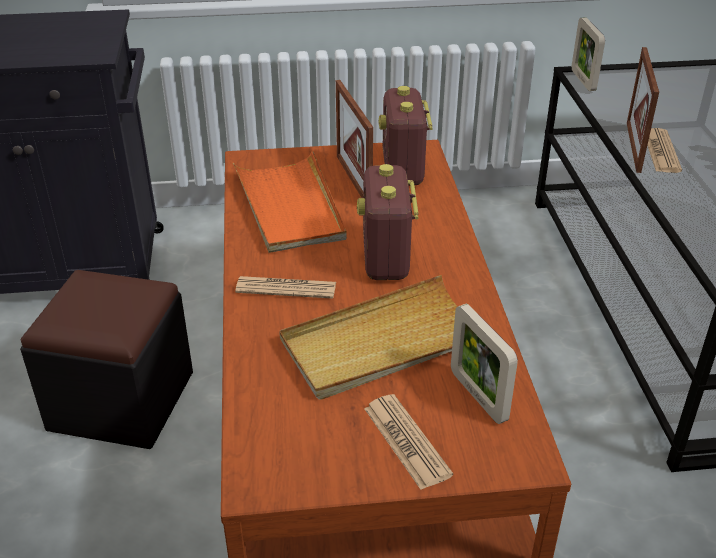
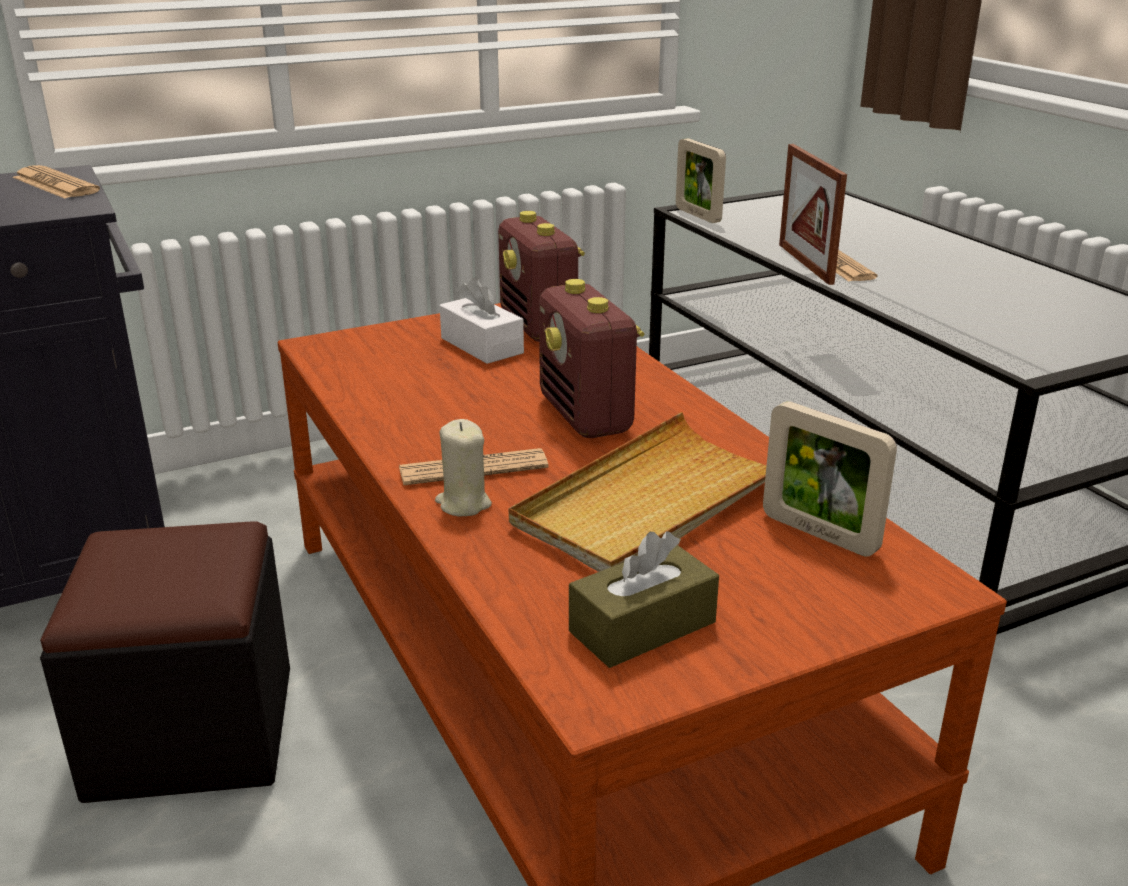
camera: 20 degrees left, 10 degrees down
(264, 315) = (463, 503): none -> beige candle
(290, 206) = (413, 383): orange tray -> none
(315, 439) = (642, 627): none -> brown tissue box
(353, 181) = (482, 345): picture frame -> white tissue box
(406, 441) = (768, 601): newspaper -> newspaper (55, 185)

